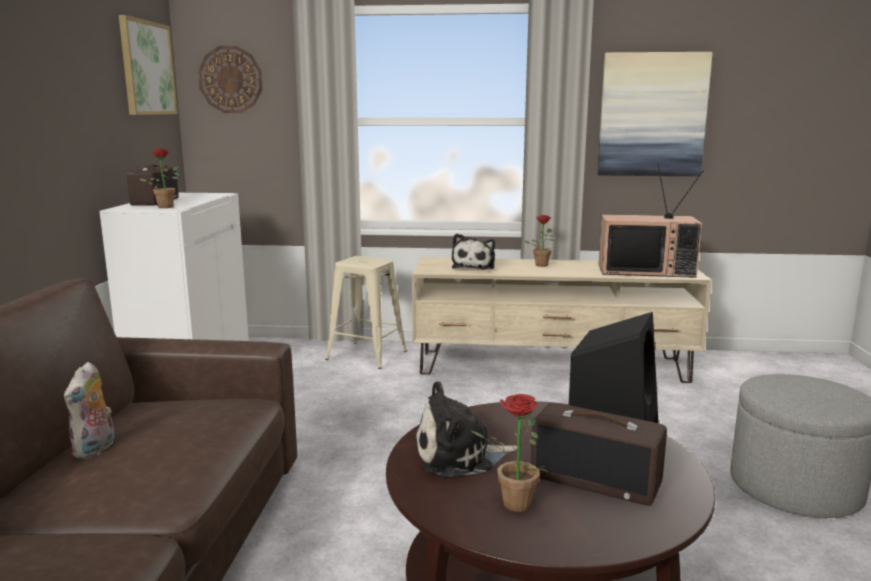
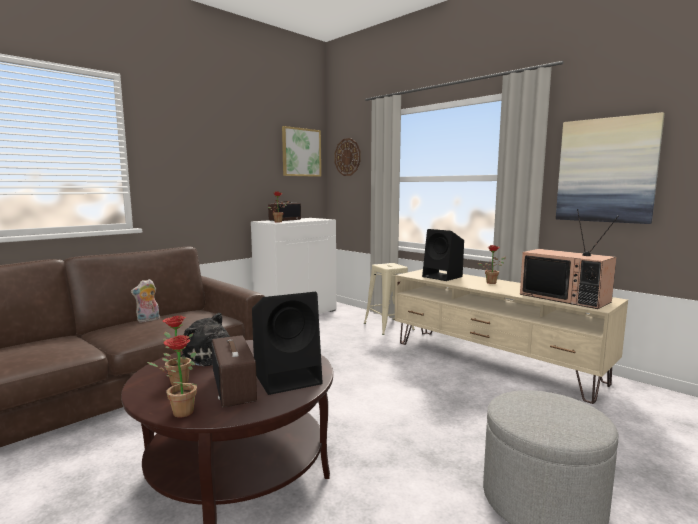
camera: 40 degrees right, 5 degrees down
(474, 266) = (443, 277): plush toy -> black speaker
(626, 537) = (178, 413): none -> potted plant

